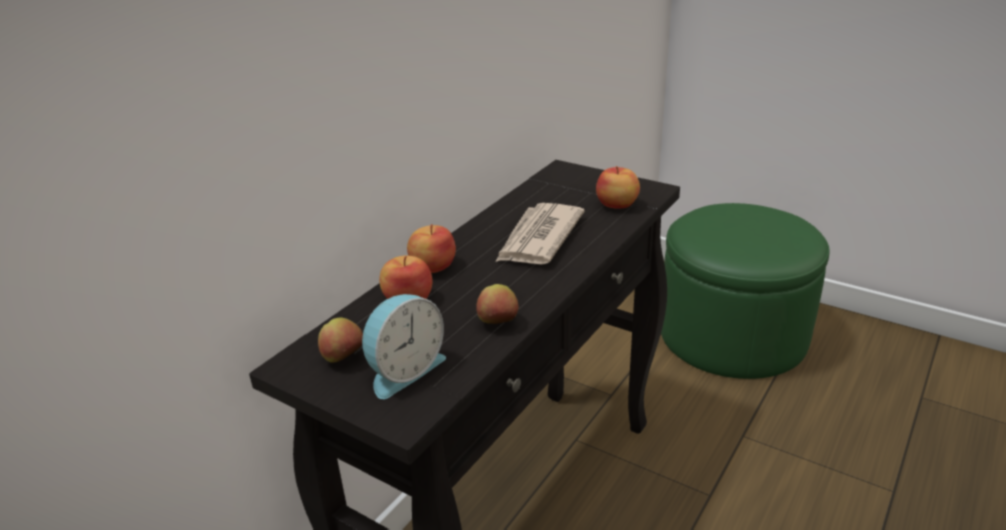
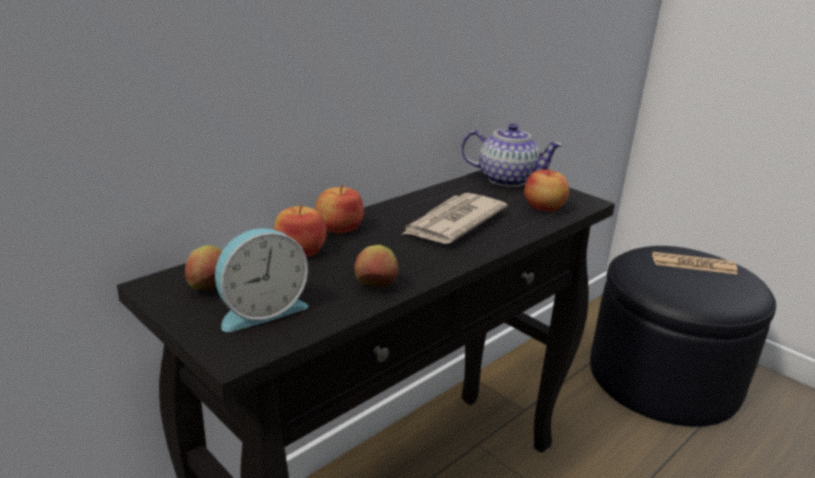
camera: 10 degrees right, 5 degrees down
(569, 178) = (506, 179): none -> teapot
(733, 334) = (663, 377): green ottoman -> black ottoman
(747, 220) = (693, 264): none -> newspaper

